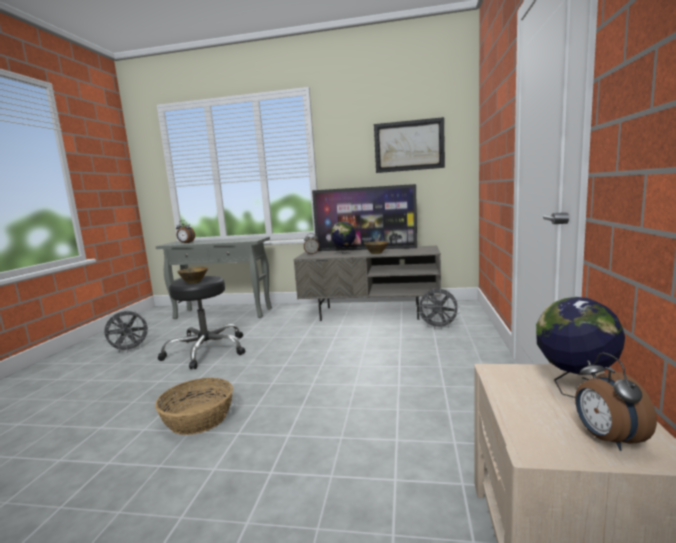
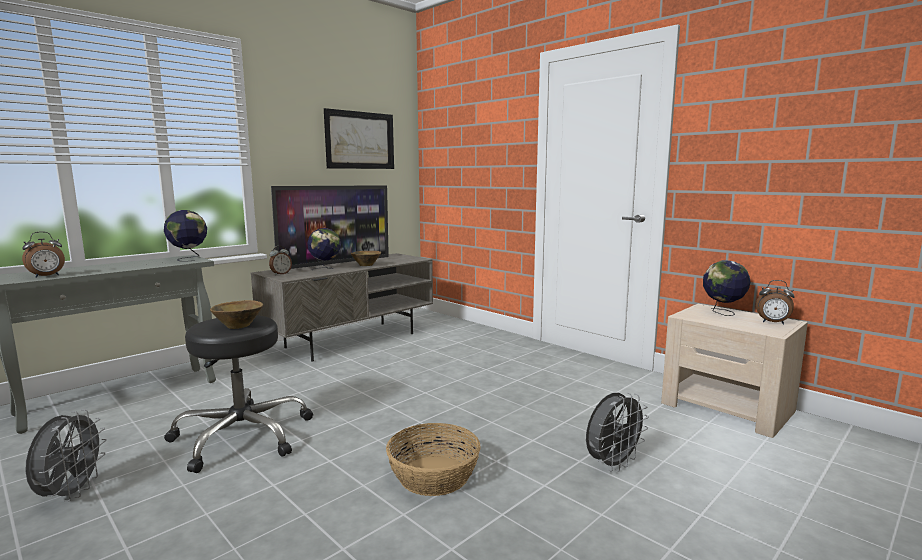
camera: 55 degrees left, 0 degrees up
(255, 239) = (189, 259): none -> globe
(438, 327) = (444, 335): grey fan -> grey fan (612, 464)

